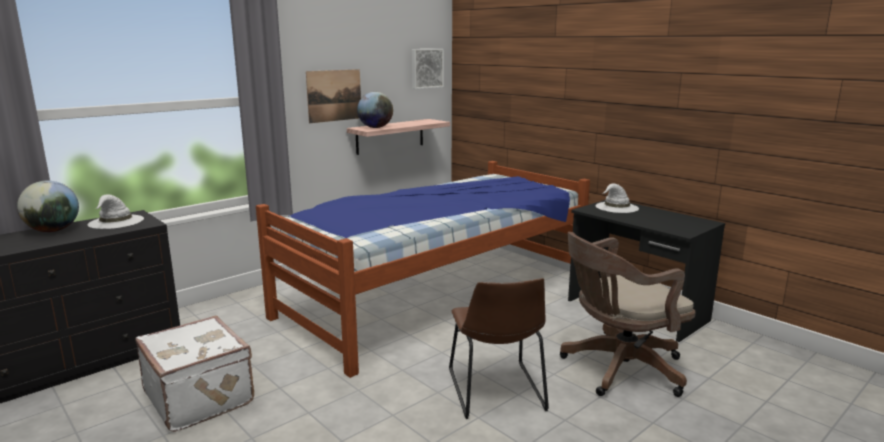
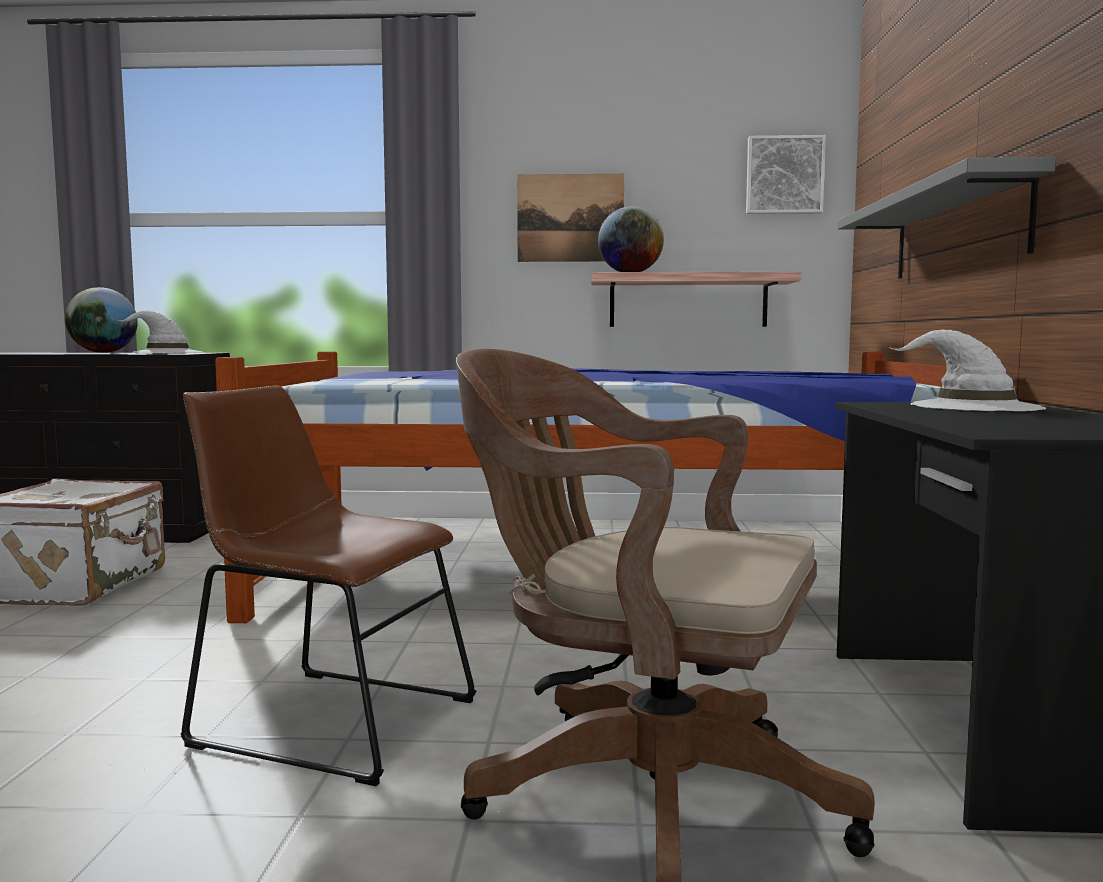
camera: 45 degrees right, 10 degrees down
(496, 392) = (326, 720): brown chair -> brown chair turned 75 degrees clockwise
(553, 122) = (956, 231): none -> grey shelf

